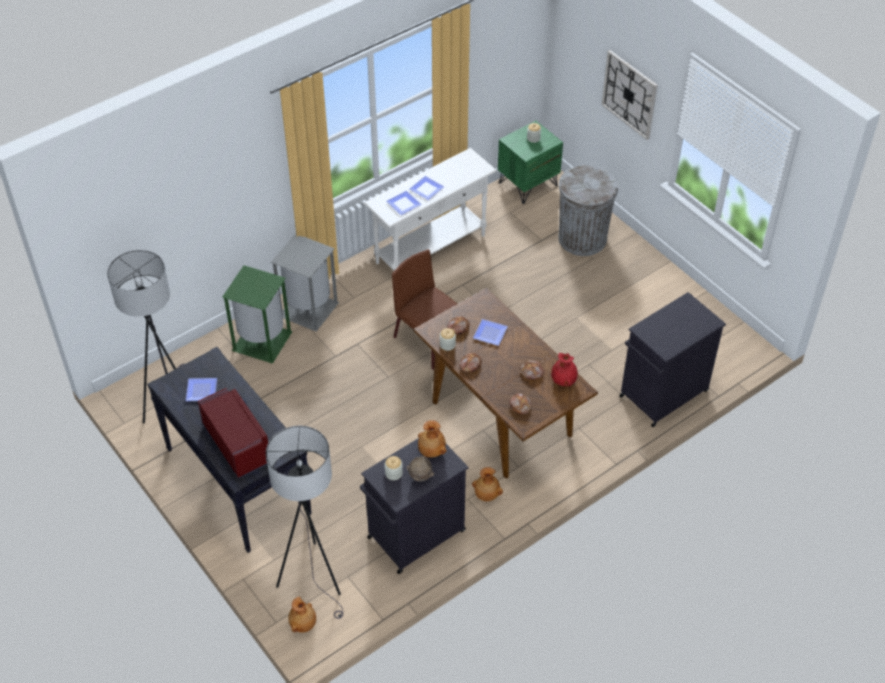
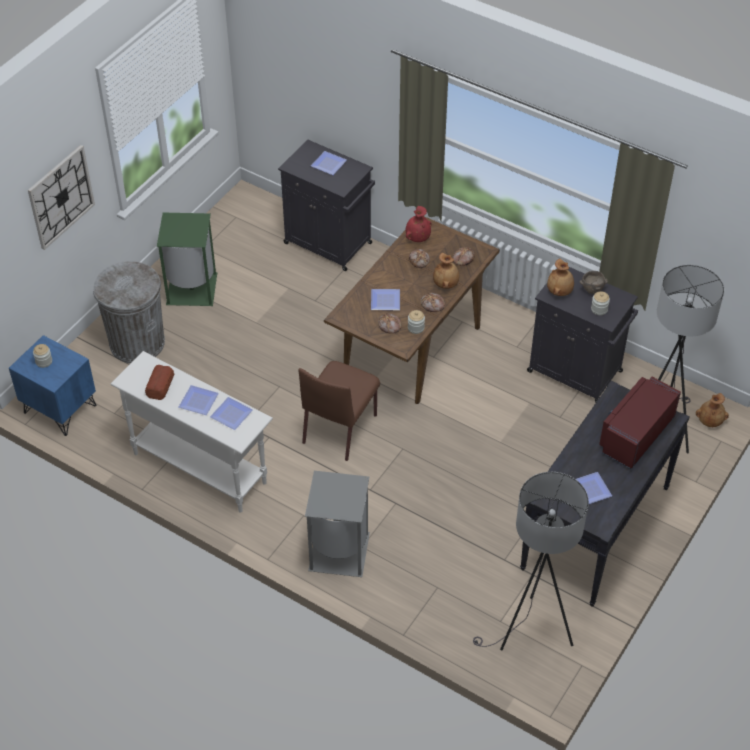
camera: 110 degrees left, 0 degrees up
(262, 340) = (404, 579): green trash can -> green trash can (190, 289)
(454, 172) = (160, 385): none -> bread
(486, 495) = (505, 335): brown vase -> brown vase (446, 284)
(527, 184) = (59, 409): green nightstand -> blue nightstand
(681, 330) = (330, 164): none -> plate

